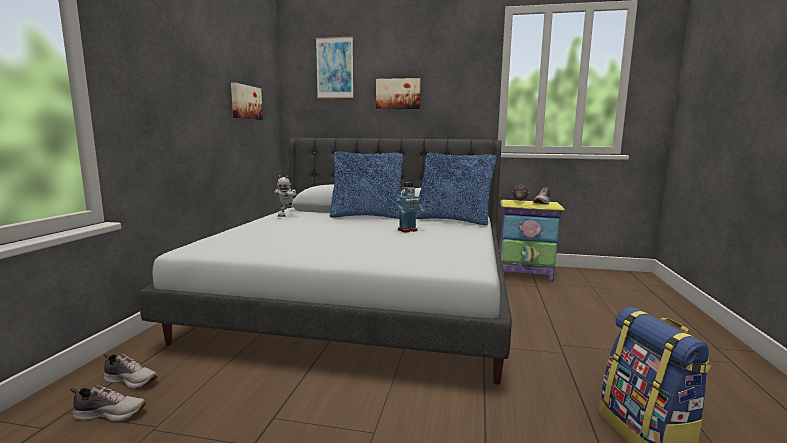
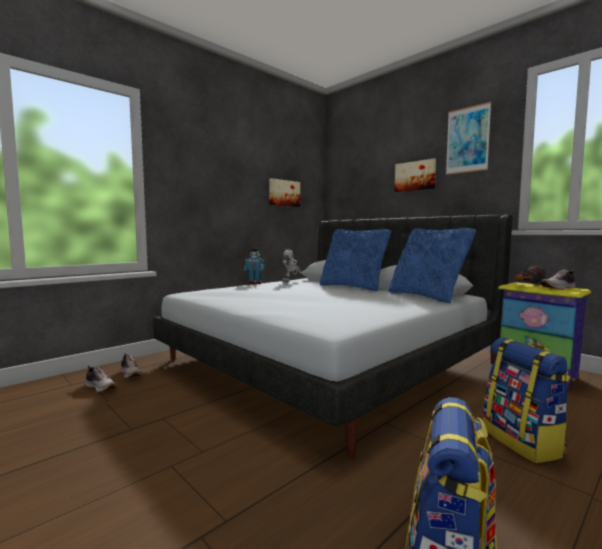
camera: 35 degrees right, 5 degrees down
(335, 68) = (364, 159): picture -> picture (467, 140)
(408, 230) = (356, 298): toy robot -> toy robot (254, 283)
(576, 330) = (523, 442): none -> backpack

